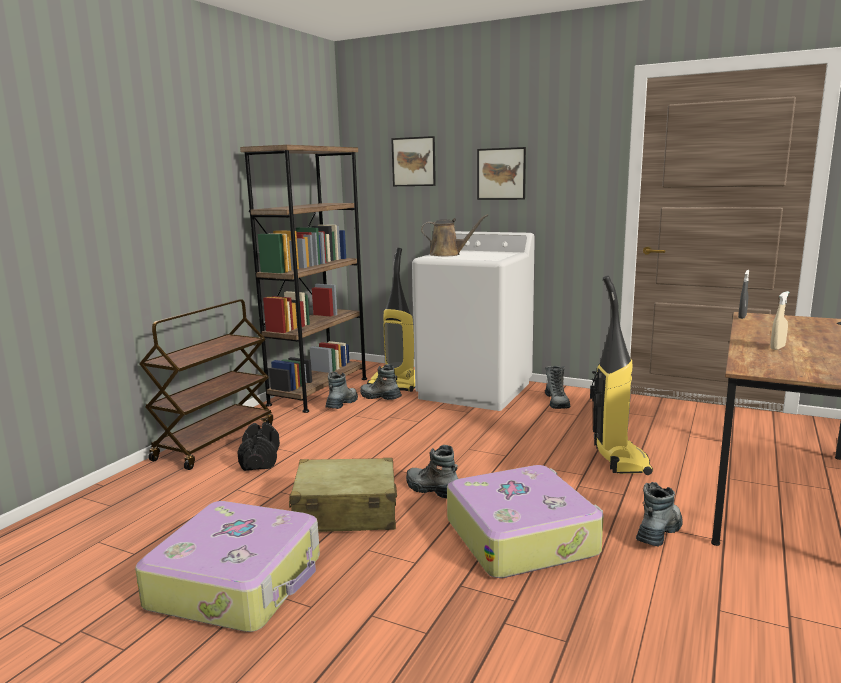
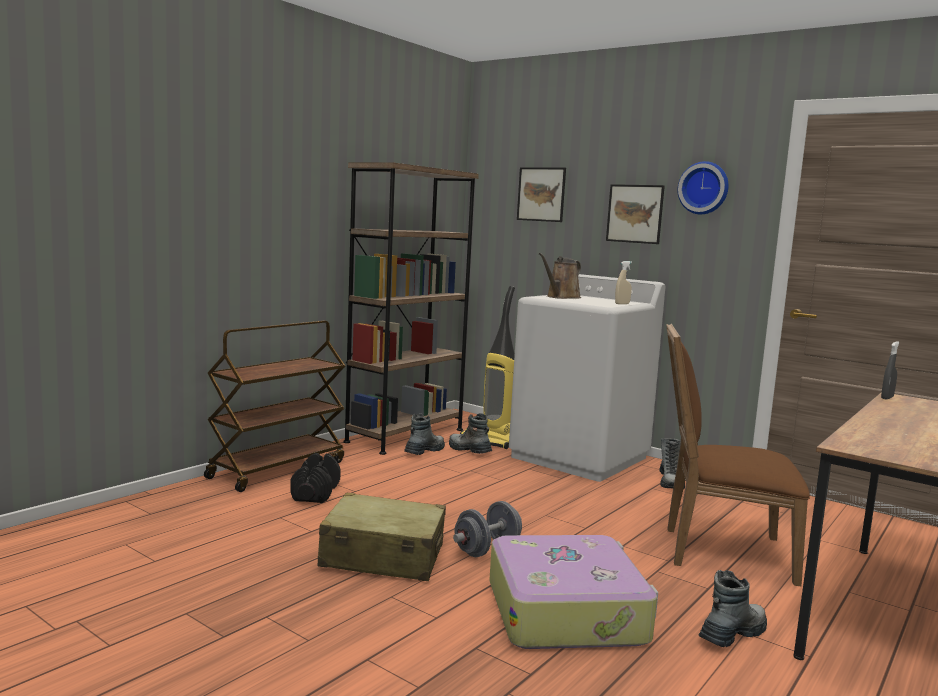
camera: 10 degrees right, 5 degrees down
(238, 582) = (245, 604): suitcase -> none
(433, 490) = (487, 550): boot -> grey dumbbell
(448, 254) = (561, 297): brown watering can -> brown watering can turned 105 degrees clockwise
(561, 147) = (704, 188): none -> wall clock
(619, 460) = (719, 552): vacuum cleaner -> brown chair
(777, 348) = (904, 431): beige spray bottle -> beige spray bottle (622, 304)

